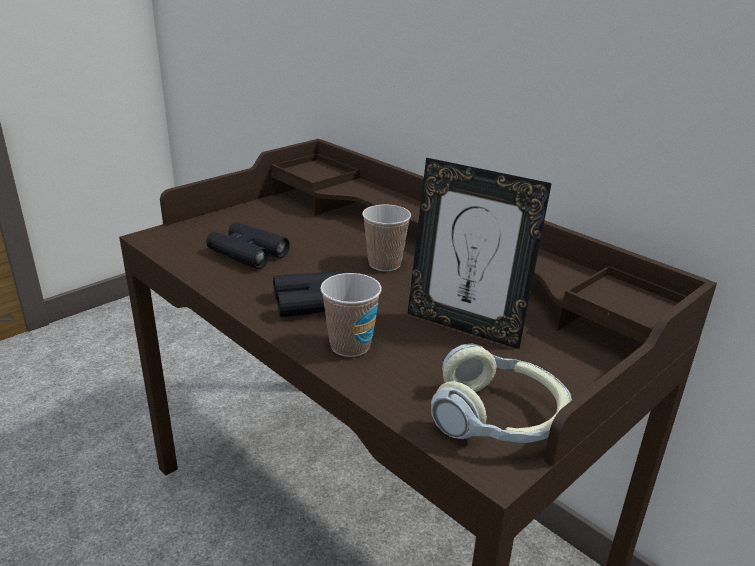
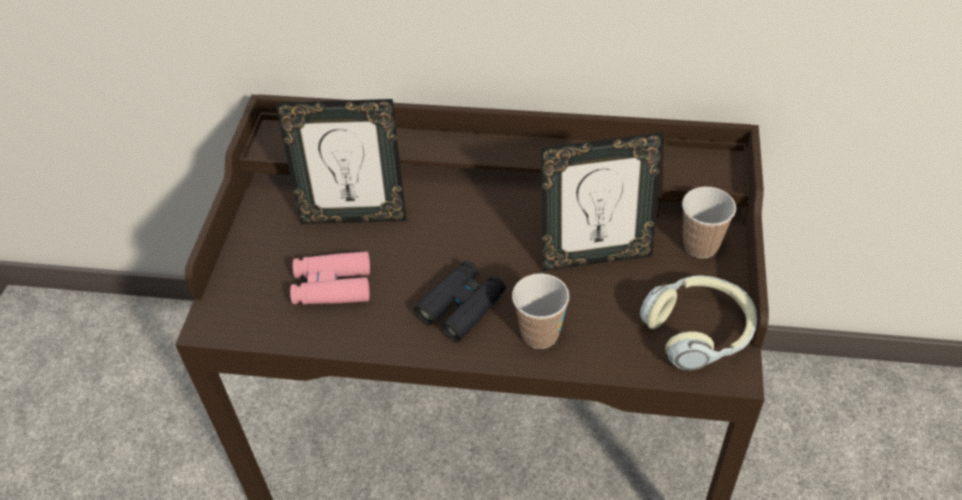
camera: 35 degrees left, 20 degrees up
(247, 253) = (332, 286): black binoculars -> pink binoculars
(315, 230) = (354, 216): none -> picture frame
(384, 264) = (463, 223): cup -> cup (700, 246)

